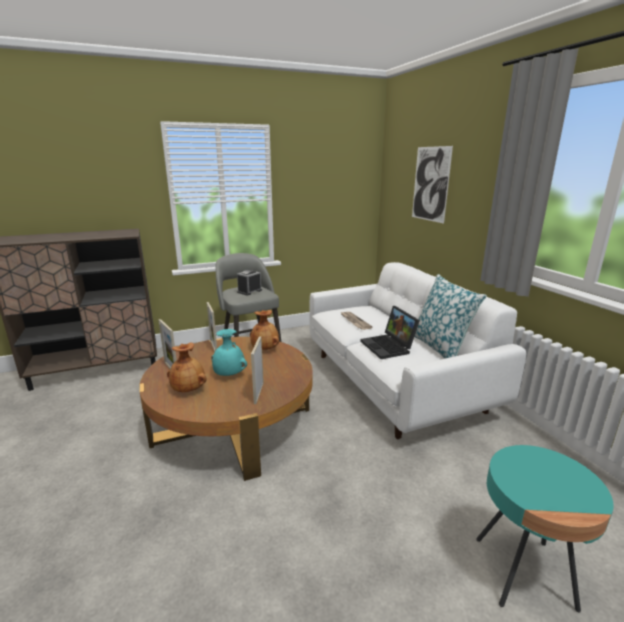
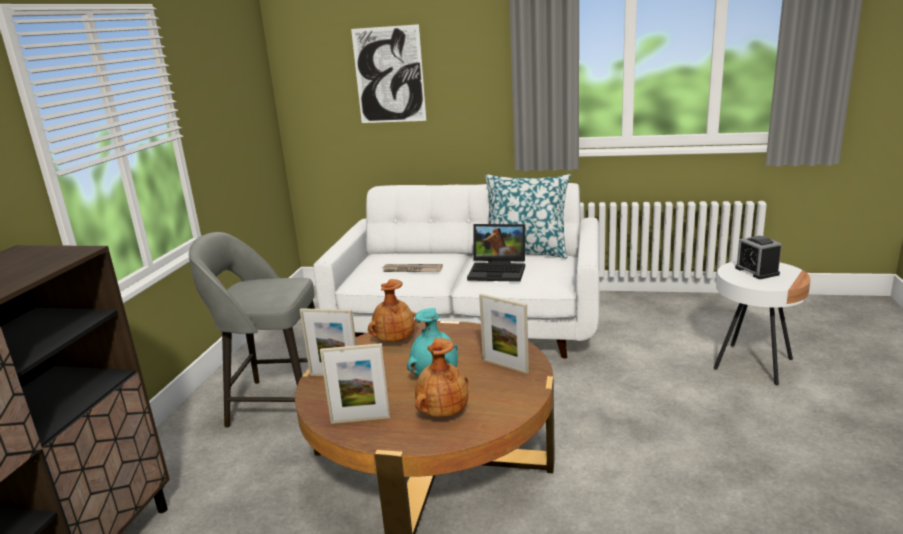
camera: 55 degrees left, 0 degrees up
(249, 291) = (265, 288): alarm clock -> alarm clock (757, 271)
(523, 572) = (753, 364): turquoise side table -> white side table

